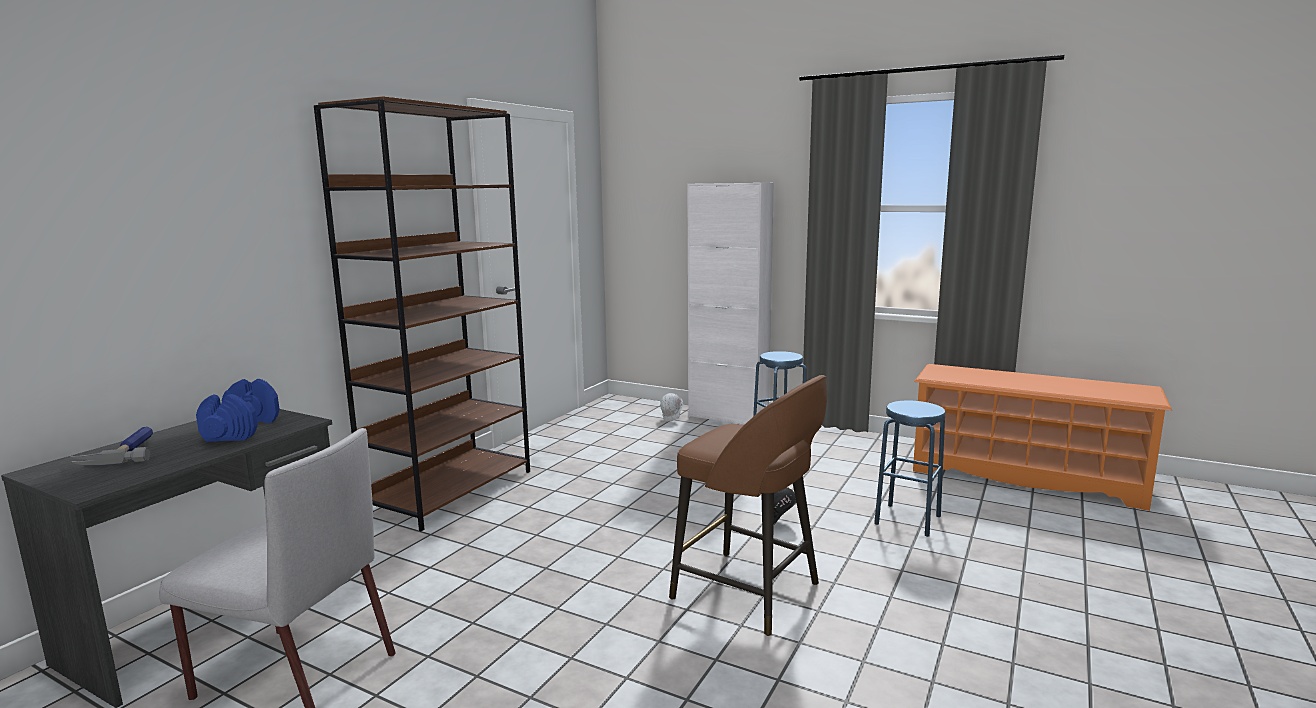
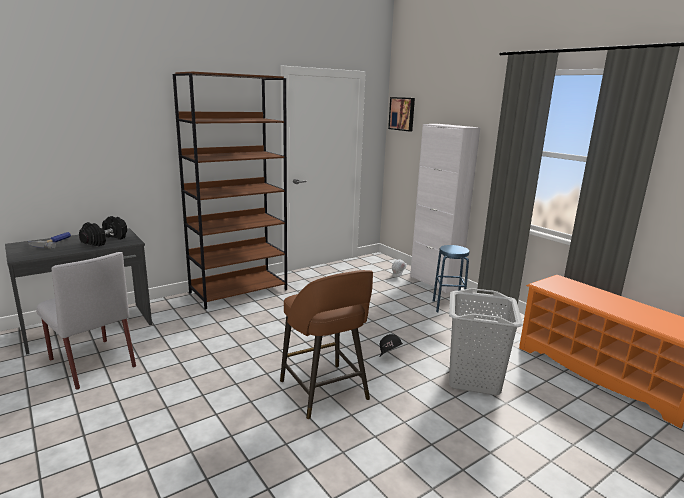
camera: 25 degrees right, 5 degrees up
(241, 429) = (105, 240): blue dumbbell -> black dumbbell
(631, 175) = (402, 114): none -> picture
(907, 520) = (474, 379): blue stool -> grey laundry basket

